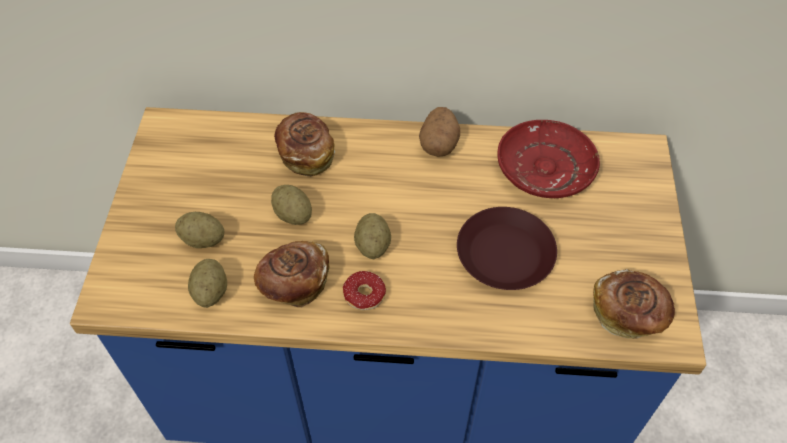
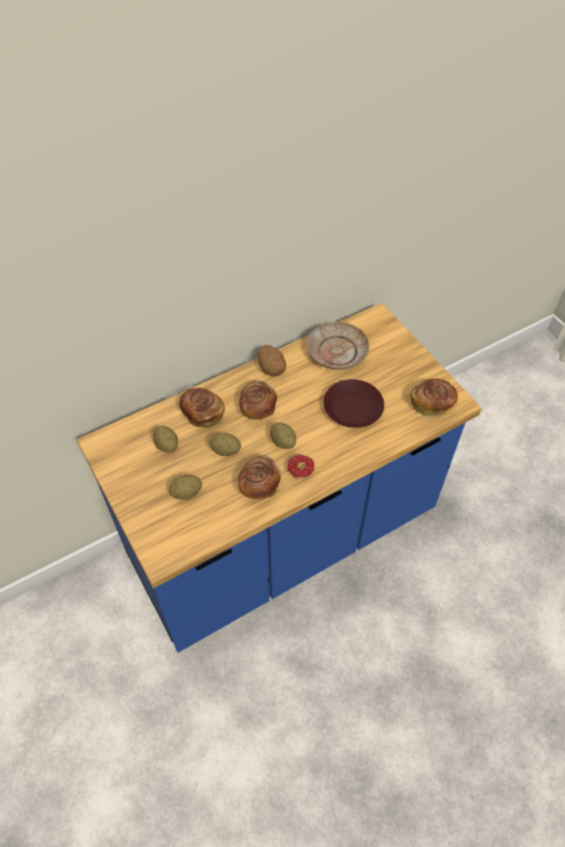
camera: 35 degrees left, 0 degrees up
(211, 292) = (217, 517): potato -> potato (166, 445)
(377, 185) = (257, 408): none -> bread
(544, 168) = (336, 352): red plate -> beige plate

